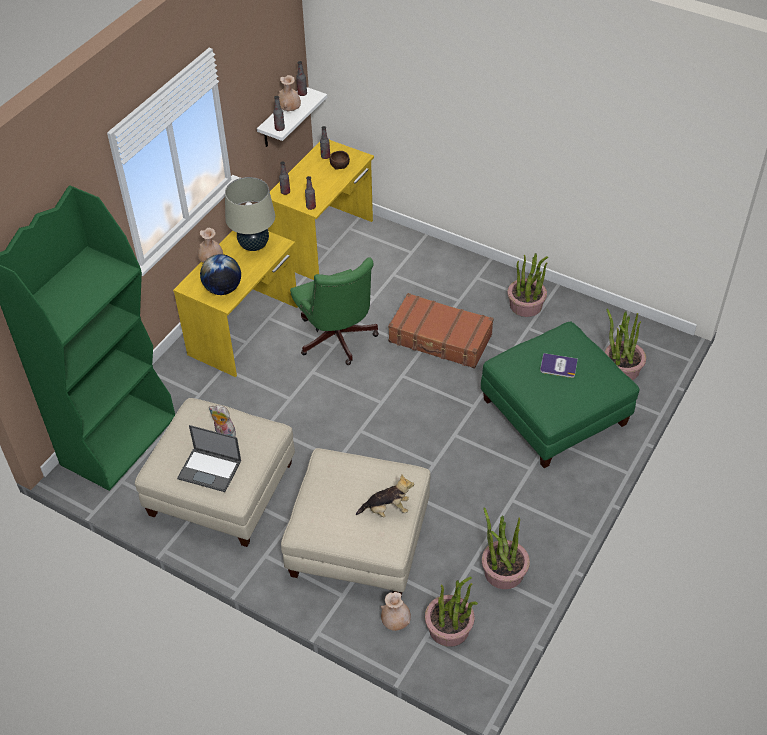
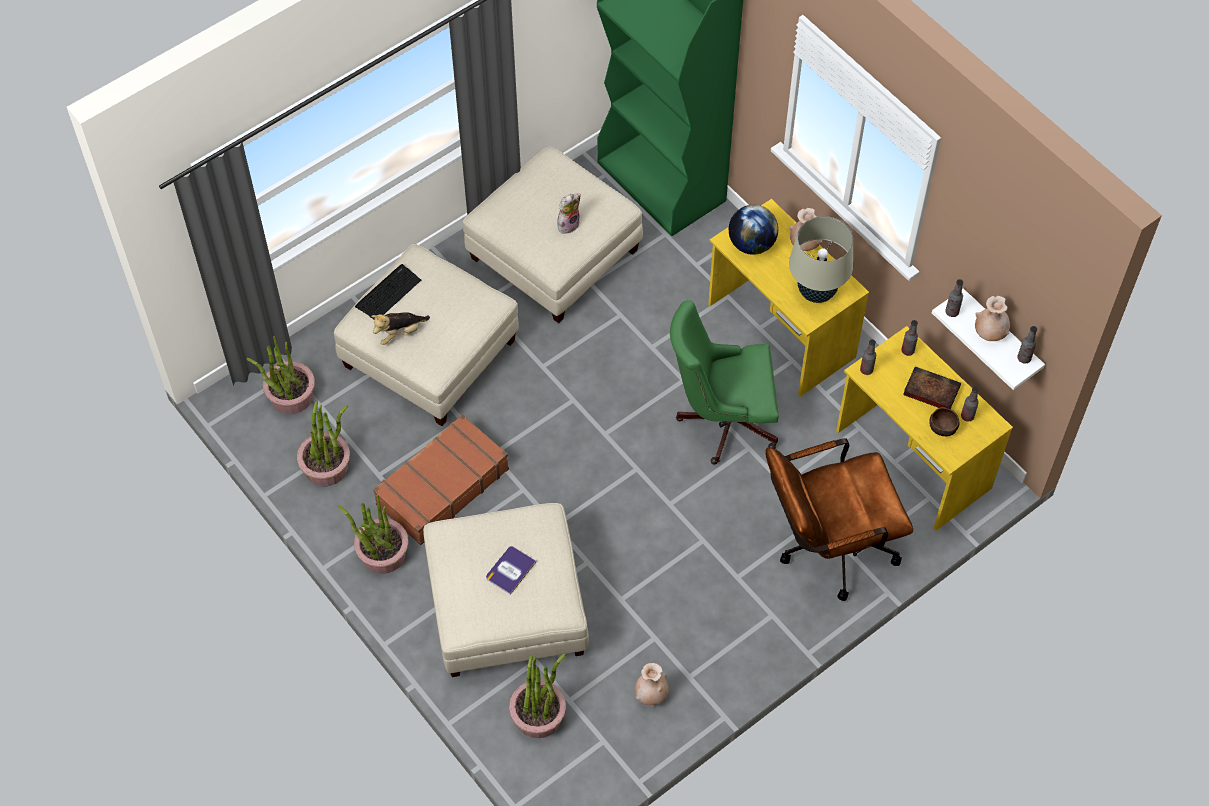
camera: 110 degrees right, 10 degrees up
(210, 470) = (525, 201): laptop -> none
(313, 176) = (930, 390): none -> book
(349, 534) = (388, 293): none -> keyboard
(387, 509) = (400, 333): plush toy -> plush toy turned 45 degrees clockwise
(395, 622) = (322, 354): beige vase -> beige vase (651, 694)
(412, 264) = (827, 548): none -> brown office chair
(440, 339) = (678, 530): brown suitcase -> brown suitcase (441, 486)
(526, 305) = (696, 653): potted plant -> potted plant (382, 553)
(554, 411) = (507, 607): green ottoman -> beige ottoman

